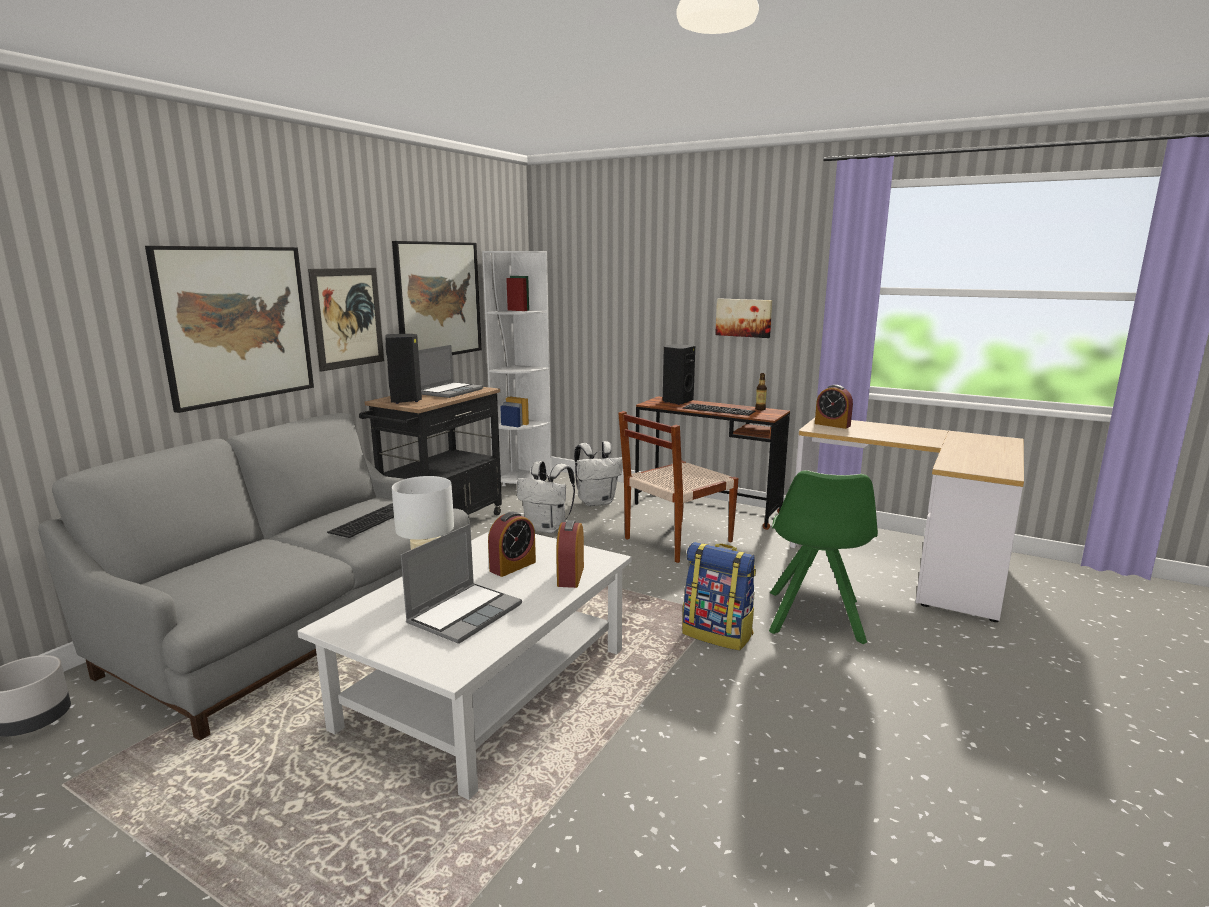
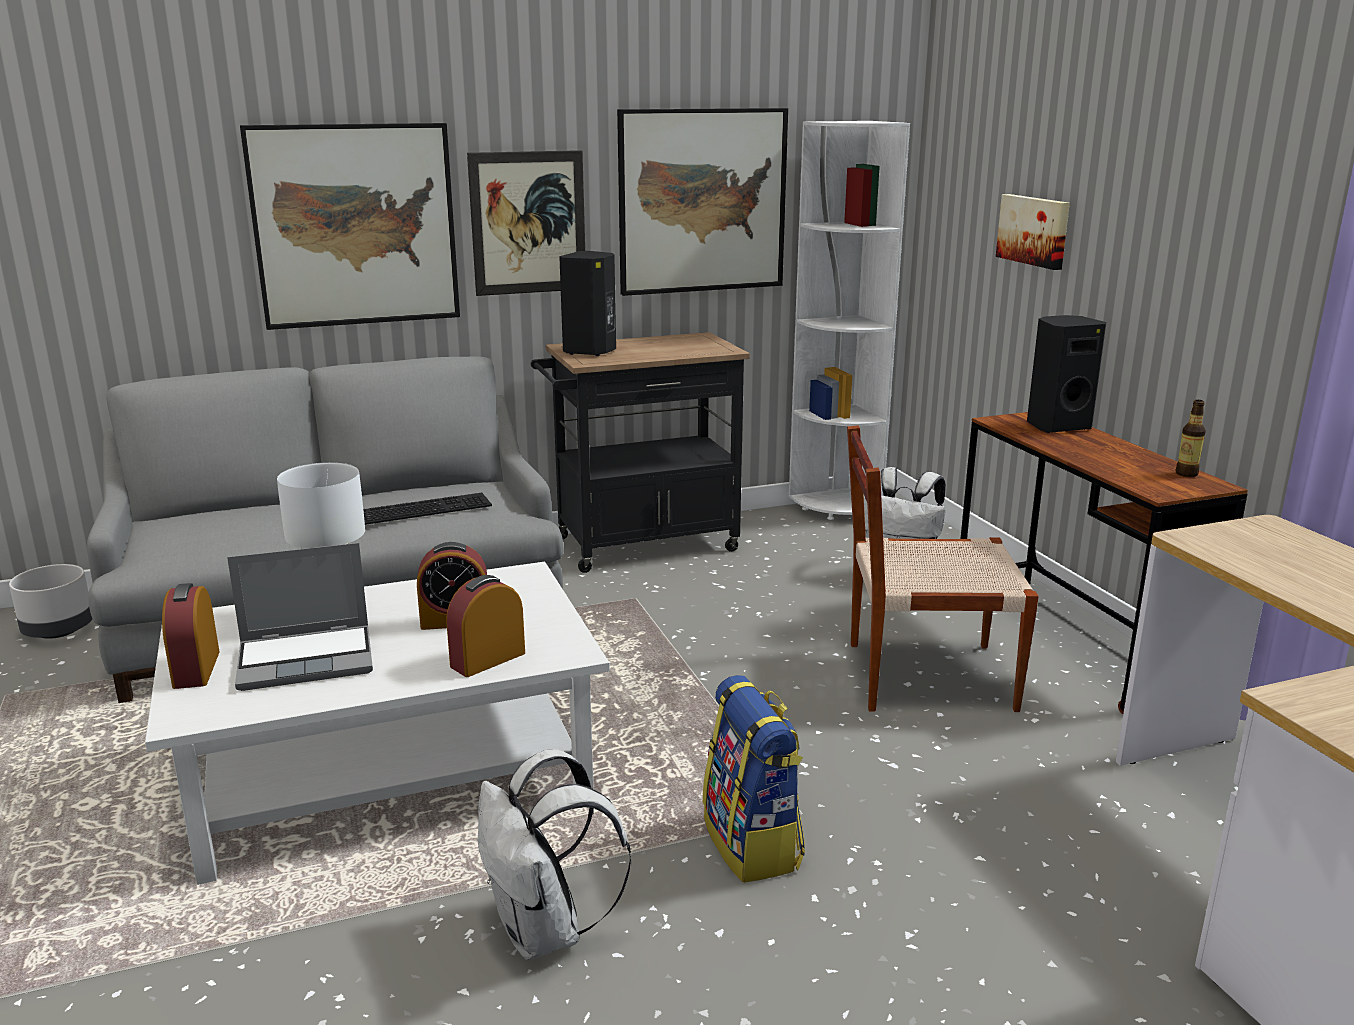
camera: 40 degrees right, 5 degrees up
(450, 391) = (674, 347): laptop -> none
(547, 528) = (766, 592): white backpack -> white backpack (545, 932)
(719, 409) = (1100, 458): keyboard -> none
(744, 317) = (1202, 278): picture -> picture (1034, 230)
(814, 618) = (949, 896): green chair -> none
(832, 425) = (1255, 540): alarm clock -> alarm clock (196, 669)

